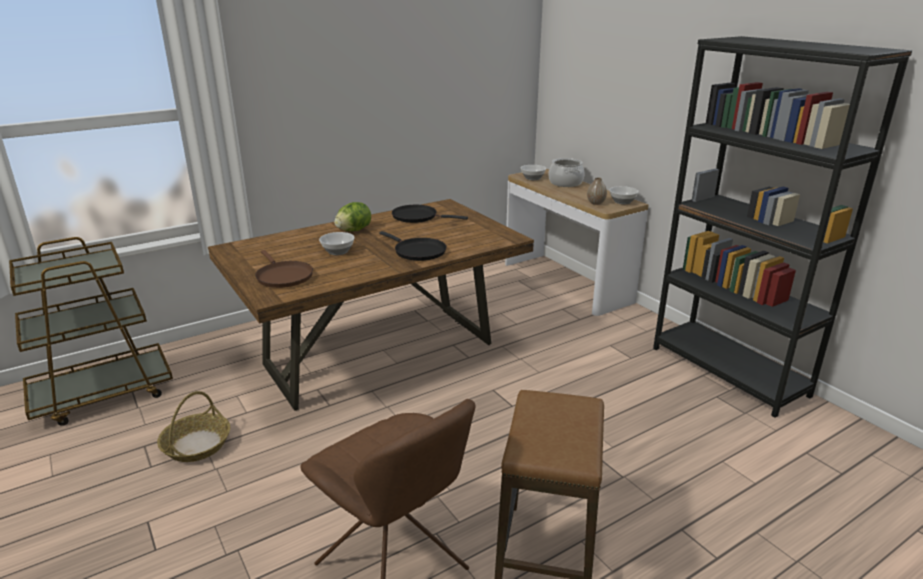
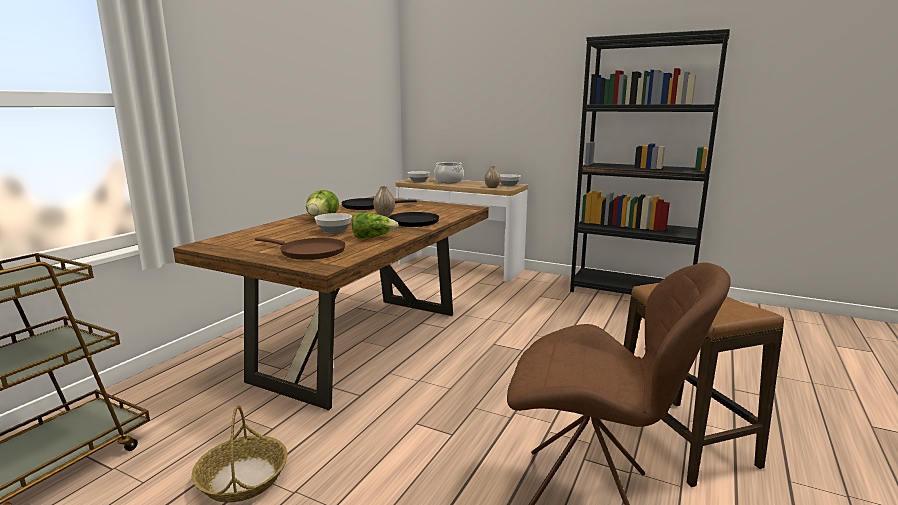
camera: 30 degrees left, 10 degrees down
(355, 267) = (373, 237): none -> lettuce
(414, 233) = (384, 214): none -> vase

